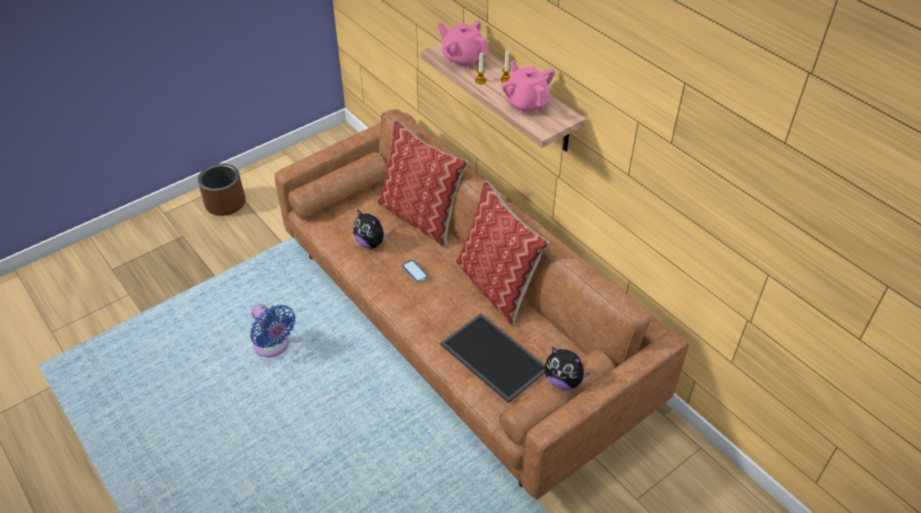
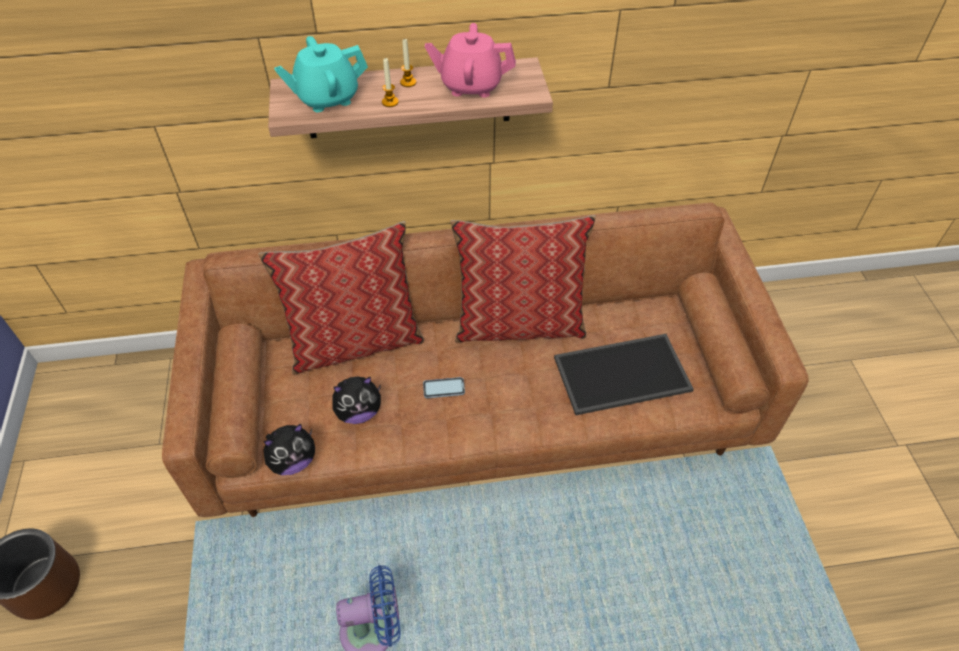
camera: 60 degrees left, 5 degrees up
(463, 58) = (327, 98): pink teapot -> turquoise teapot
(563, 380) = (720, 321): plush toy -> plush toy (293, 461)

